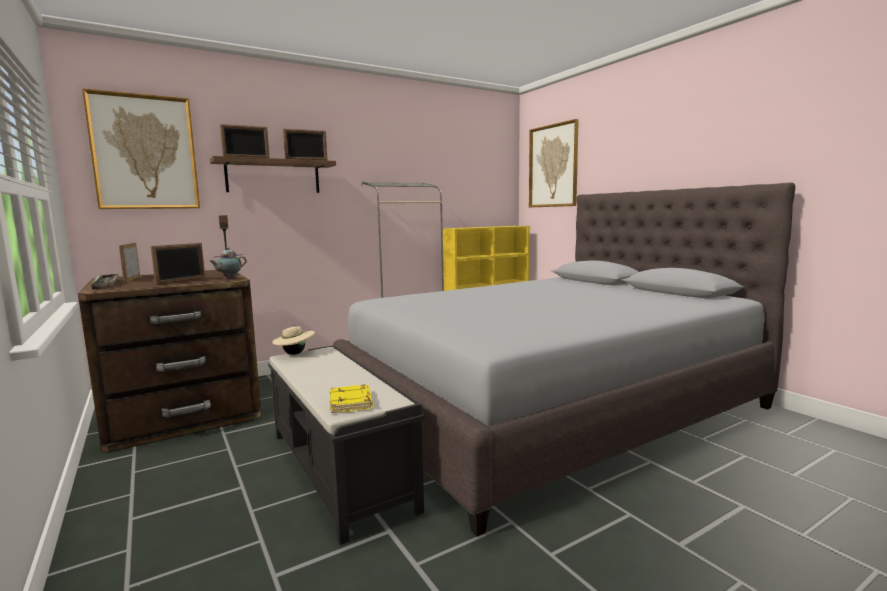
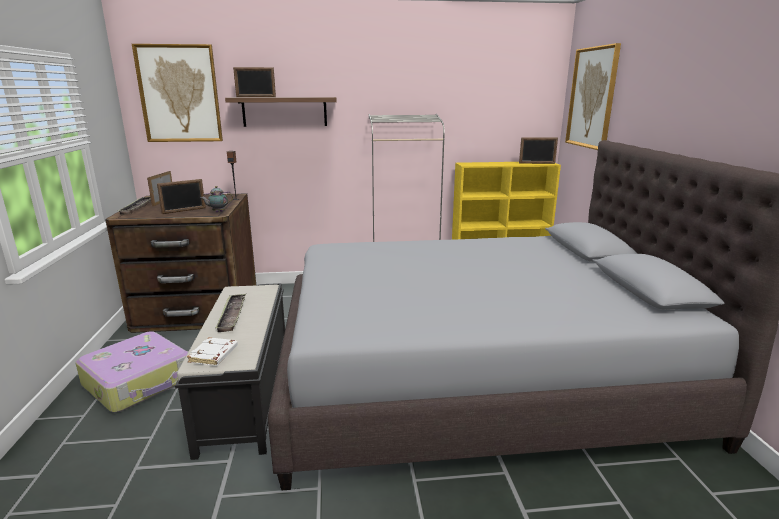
camera: 25 degrees right, 10 degrees up
(179, 494) = (139, 381): none -> suitcase
(294, 354) = (242, 287): beige hat -> none
(306, 160) = (310, 97): picture frame -> picture frame (537, 163)
(319, 373) = (232, 315): none -> tray
(352, 403) = (214, 355): yellow book -> white book

